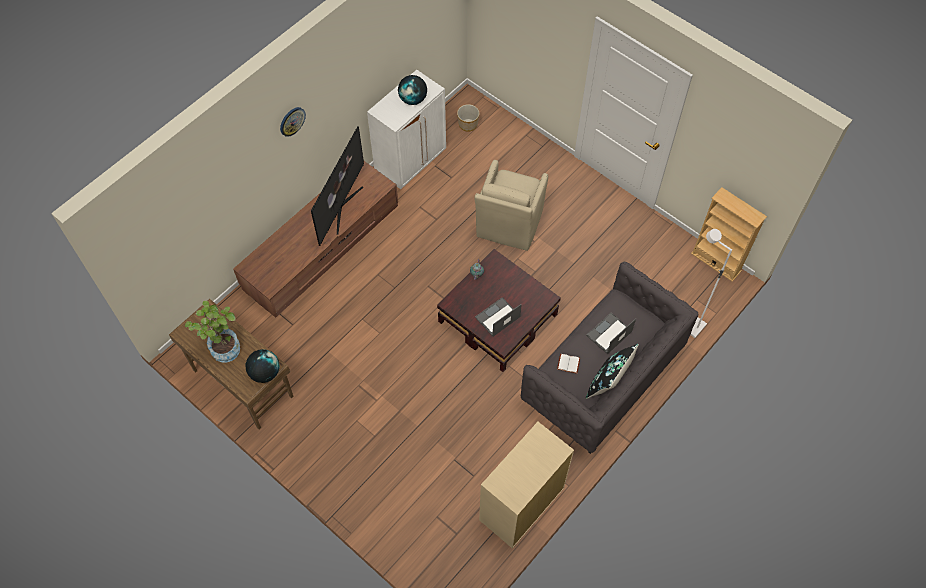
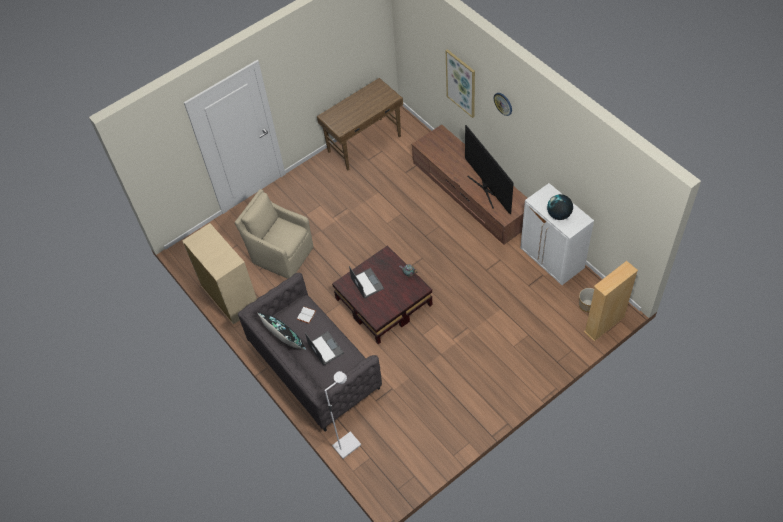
camera: 105 degrees right, 5 degrees down
(223, 346) = (362, 104): potted plant -> none
(236, 186) = (461, 83): none -> picture
(265, 373) = (337, 125): globe -> none
(341, 207) = (486, 189): television -> television turned 150 degrees counterclockwise
(508, 224) = (473, 322): beige armchair -> beige armchair (281, 254)
(716, 262) = (405, 485): beige bookcase -> beige bookcase (604, 324)

